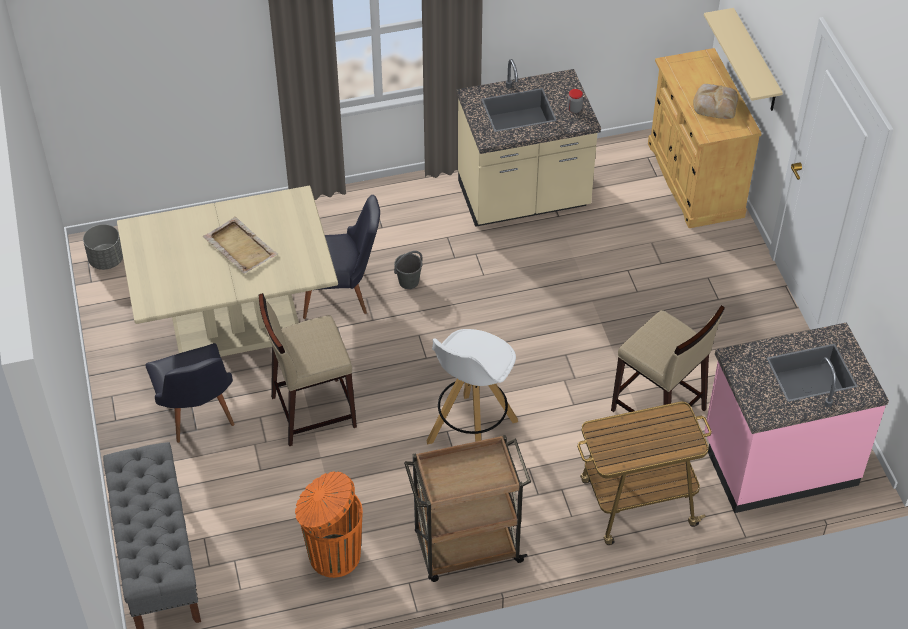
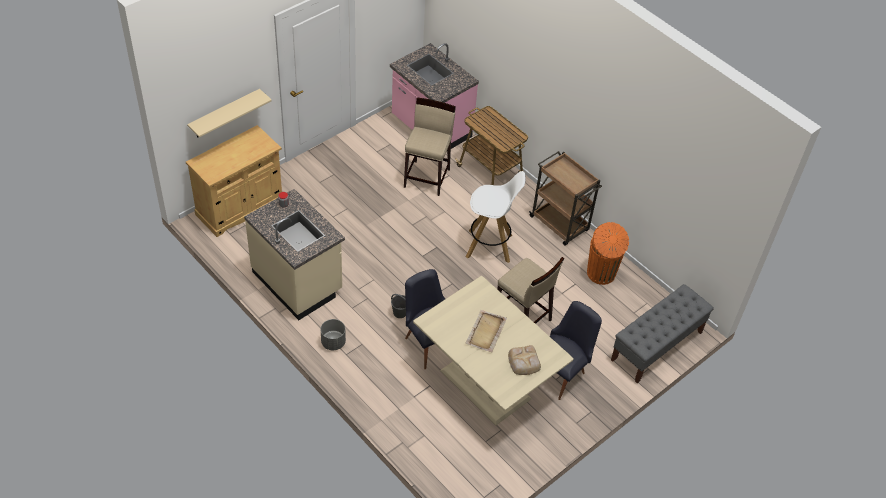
camera: 120 degrees left, 0 degrees up
(106, 260) = (476, 486): grey planter -> grey planter (333, 342)
(714, 104) = (241, 149): bread -> bread (524, 362)

